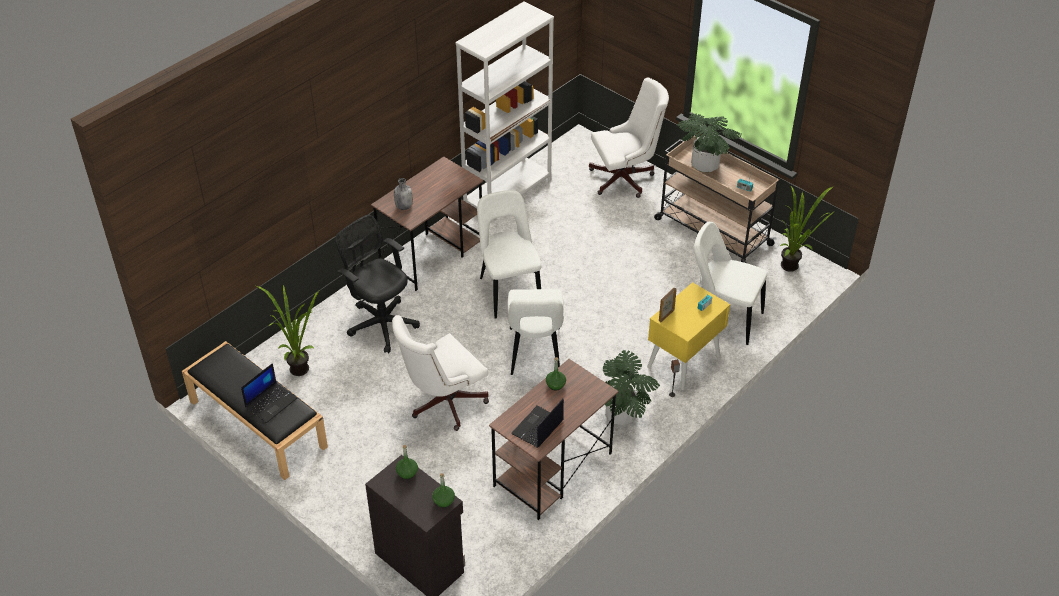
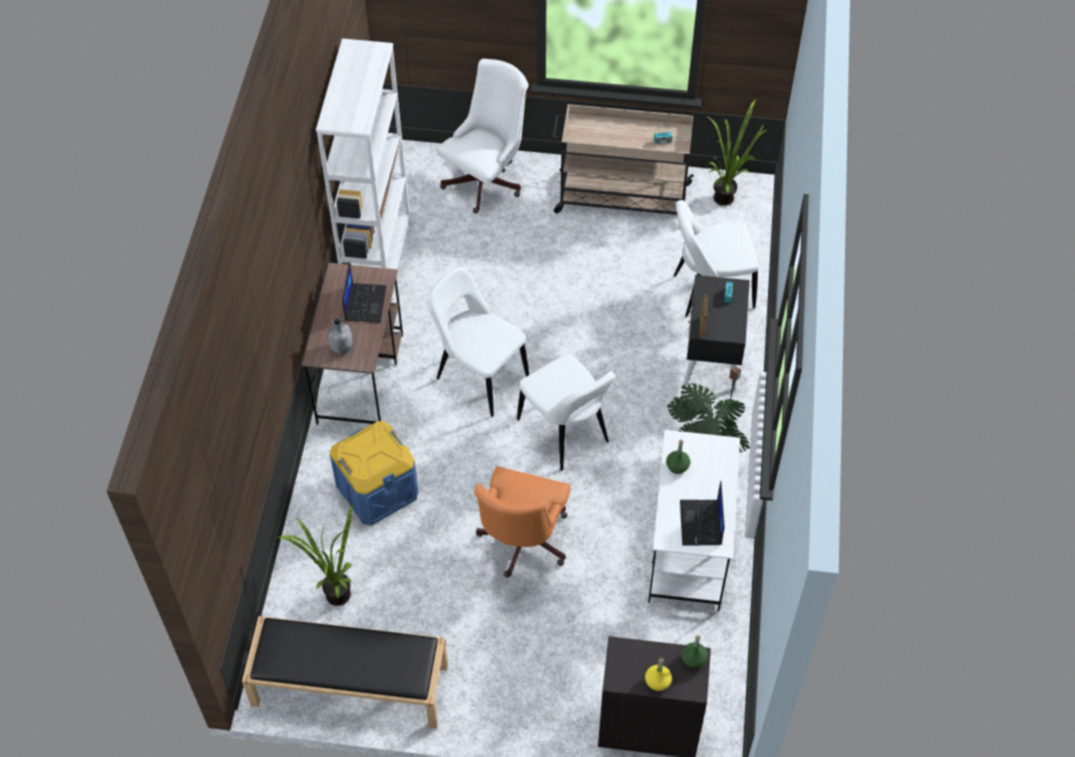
camera: 35 degrees left, 10 degrees up
(271, 402) = (381, 656): laptop -> laptop (365, 303)
(380, 322) = (377, 490): black office chair -> blue storage box
(406, 499) = (657, 681): none -> yellow bottle
(407, 473) = (632, 652): green bottle -> none
(442, 403) = (521, 543): white office chair -> orange office chair
(552, 470) = (688, 550): brown desk -> white desk
(683, 361) = (711, 359): yellow nightstand -> black nightstand
(705, 165) = (603, 133): potted plant -> none

